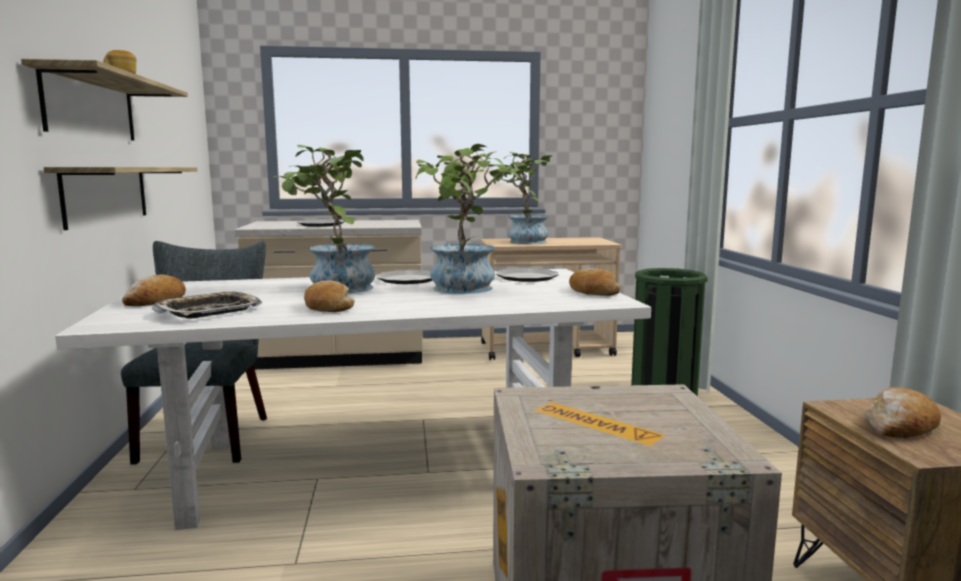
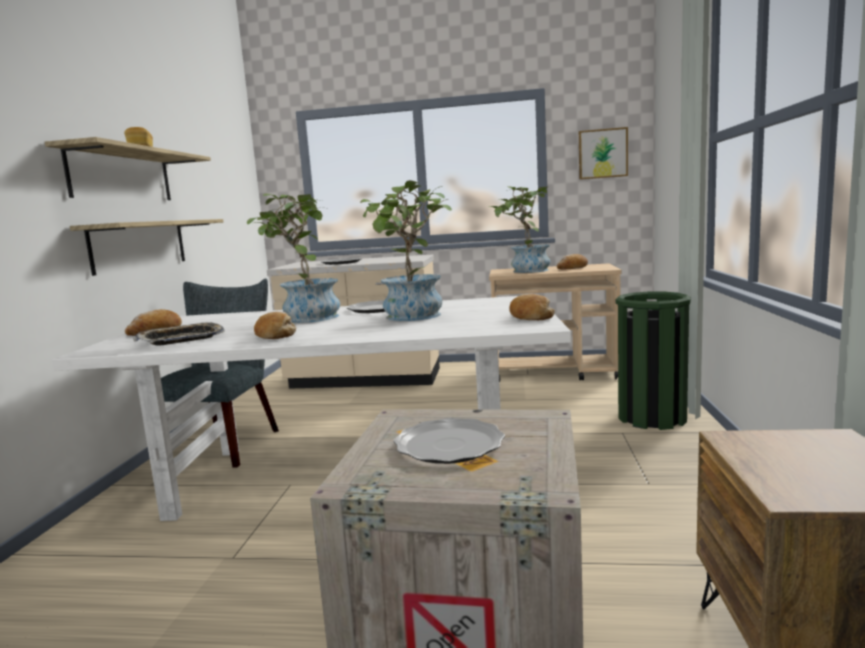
camera: 15 degrees right, 0 degrees up
(526, 277) = (485, 304): plate -> plate (448, 445)
(594, 125) = (602, 154): none -> picture
(900, 426) = (790, 463): bread -> bread (572, 268)

